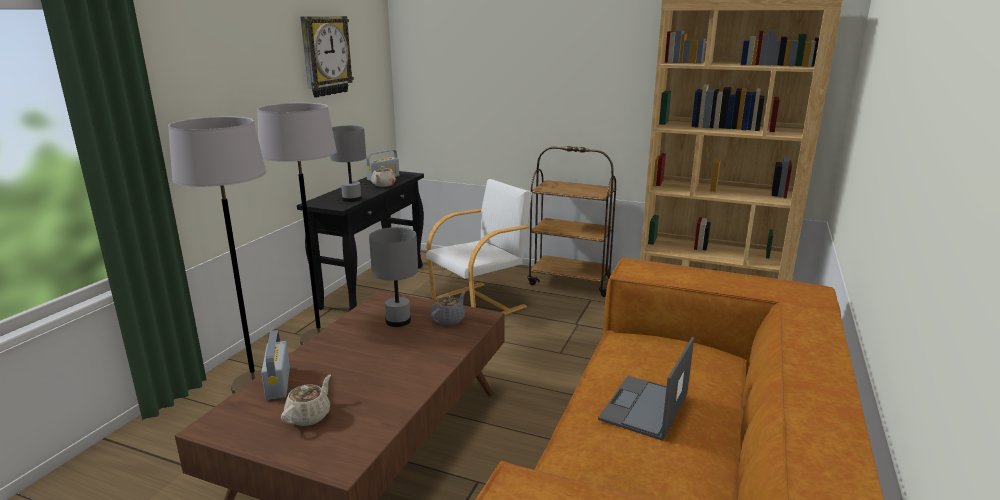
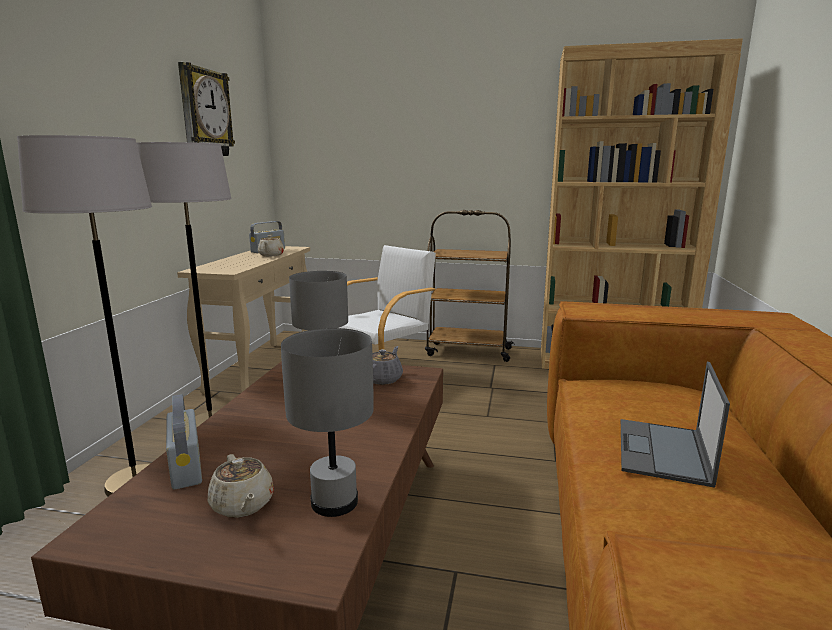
camera: 10 degrees left, 5 degrees down
(309, 416) = (242, 505): beige teapot -> beige teapot turned 135 degrees clockwise
(351, 199) = (240, 266): grey table lamp -> grey table lamp (333, 502)
(373, 286) = (262, 367): black console table -> beige console table

